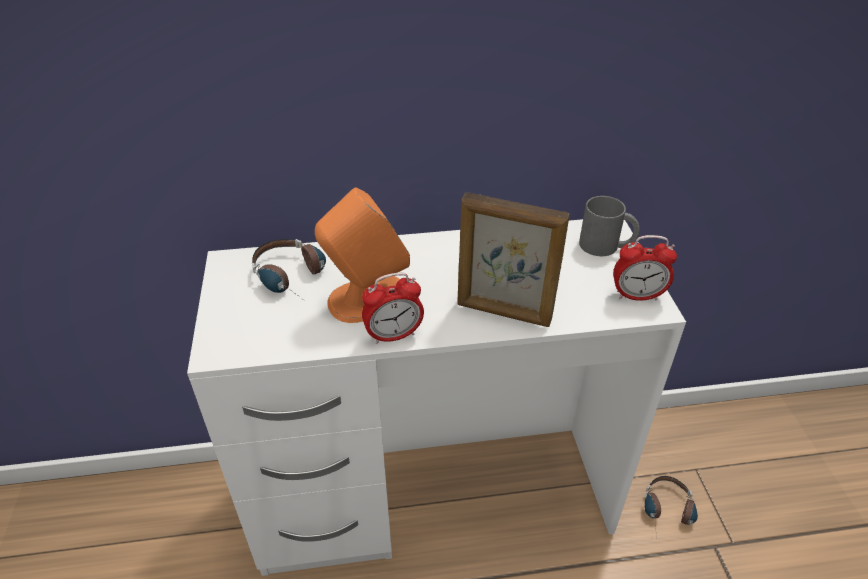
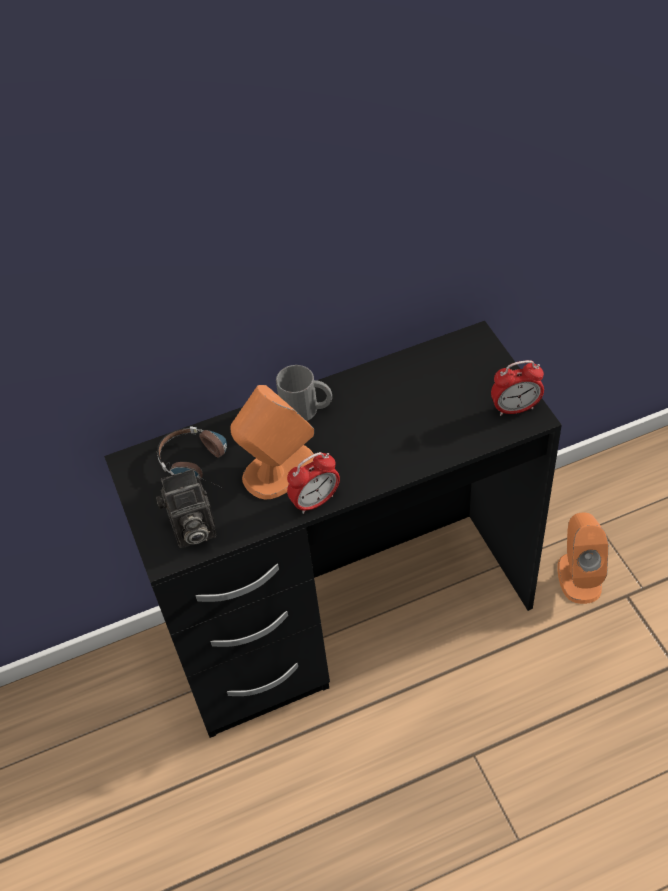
camera: 10 degrees left, 10 degrees up
(254, 334) = (192, 531): none -> camera
(433, 496) = (350, 618): white desk -> black desk
(503, 313) = (404, 455): picture frame -> none
(606, 246) = (477, 360): grey mug -> grey mug (307, 409)
(668, 514) = (579, 576): headphones -> orange speaker

